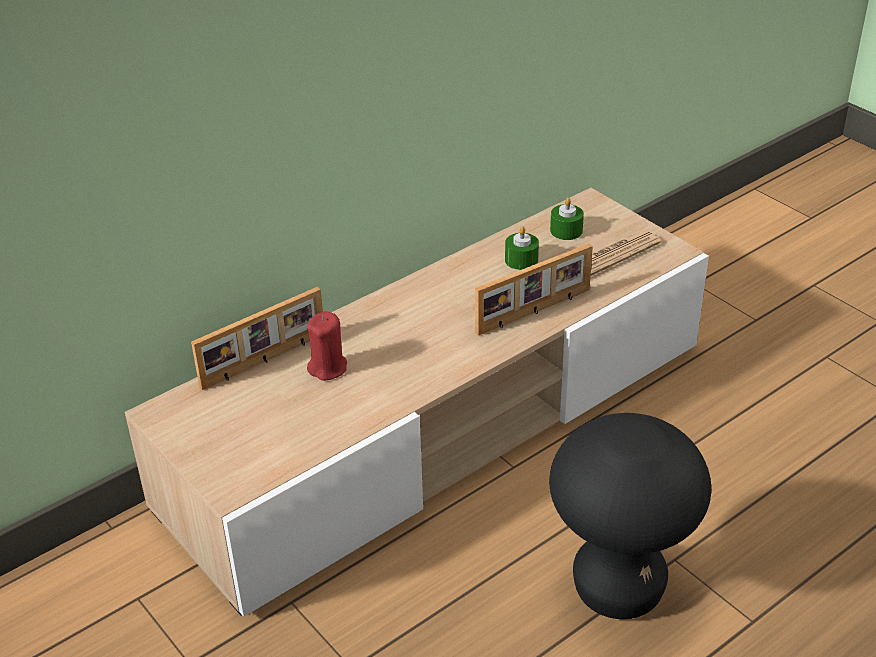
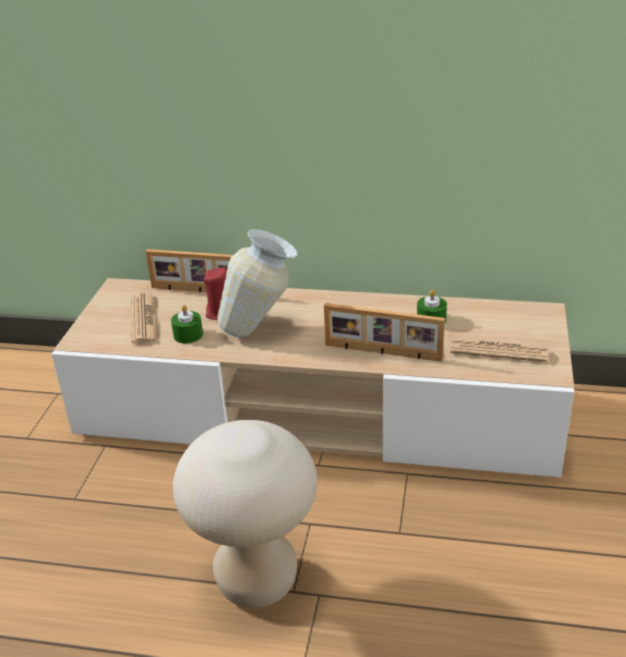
camera: 50 degrees right, 5 degrees down
(261, 424) = (144, 319): none -> newspaper
(398, 358) = (262, 330): none -> vase
(566, 231) = (494, 319): green candle -> green candle (188, 335)
(618, 589) = (257, 581): black stool -> beige stool

